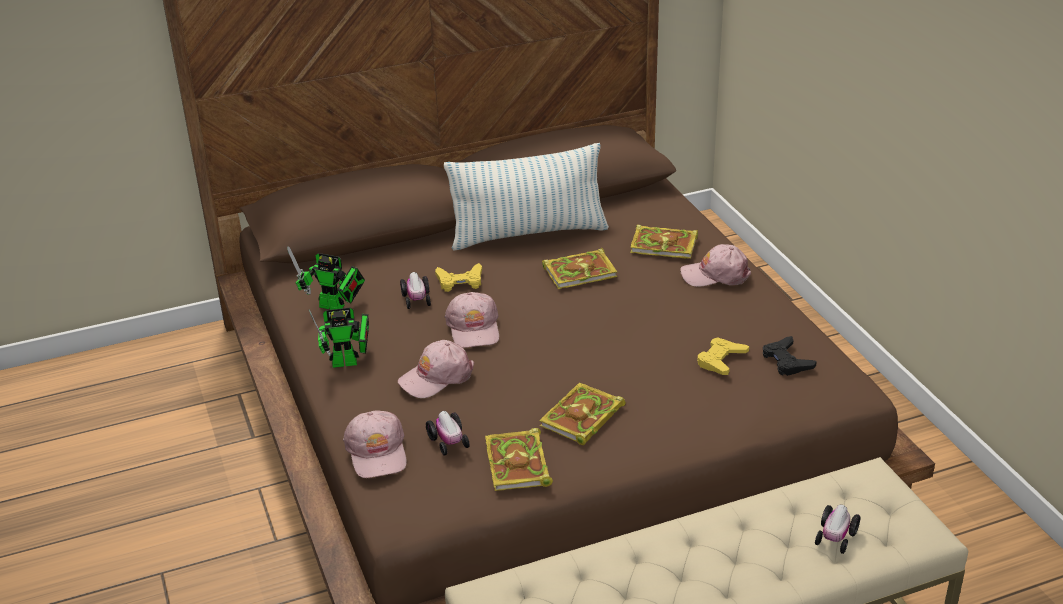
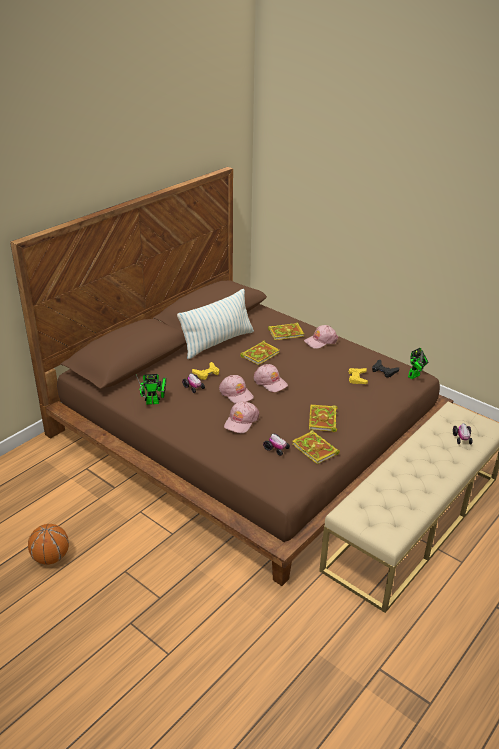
camera: 30 degrees left, 0 degrees up
(82, 513) = (51, 557): none -> basketball
(349, 362) = (189, 427): toy robot -> toy robot (415, 375)
(377, 452) = (247, 464): pink cap -> pink cap (270, 382)

